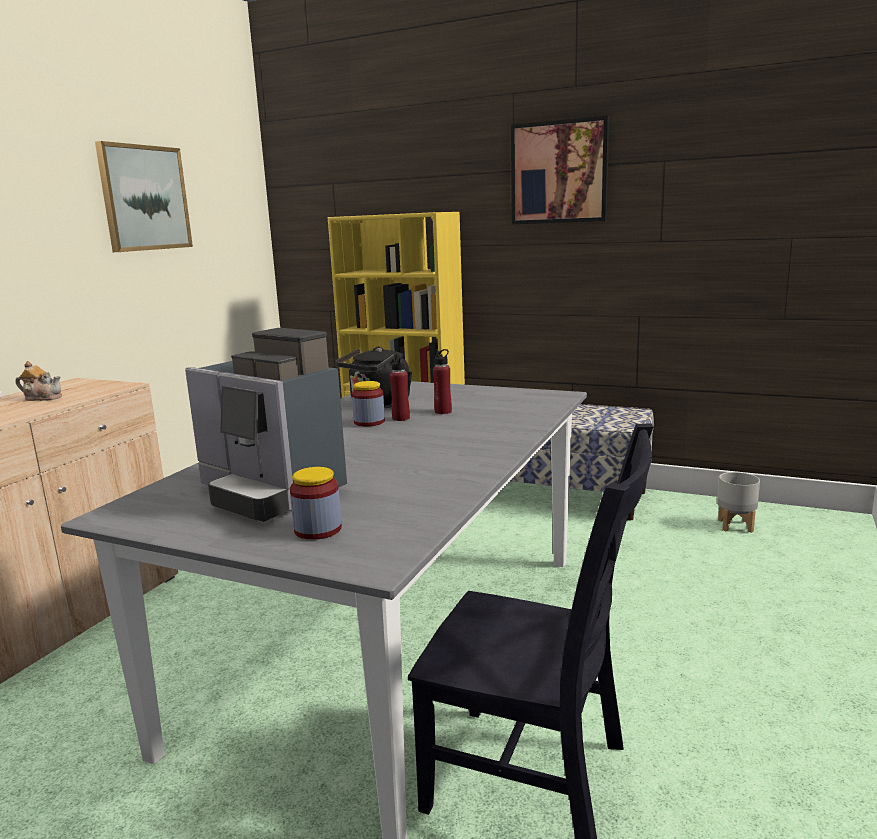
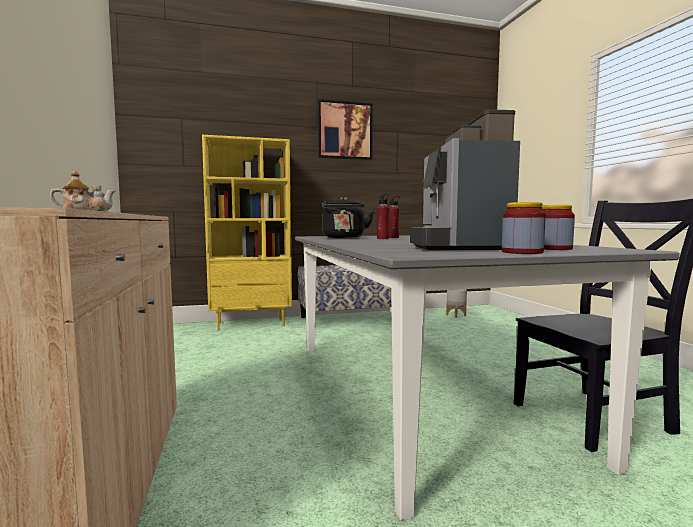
camera: 40 degrees left, 10 degrees down
(144, 198) = (64, 79): picture -> none
(270, 492) = (457, 247): coffee machine -> coffee machine turned 90 degrees clockwise
(369, 422) = (371, 239): jar -> jar (522, 252)

